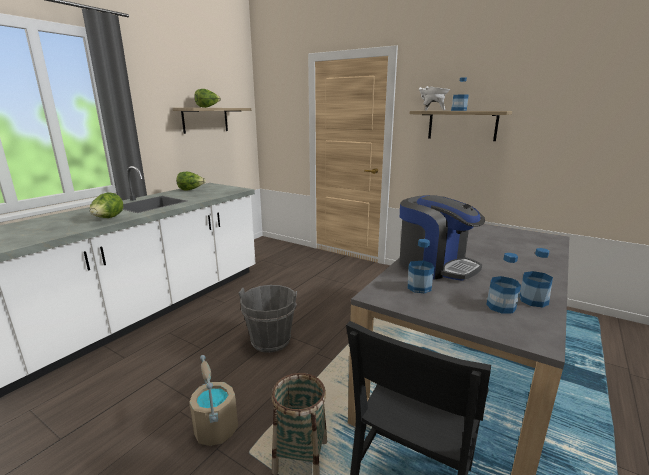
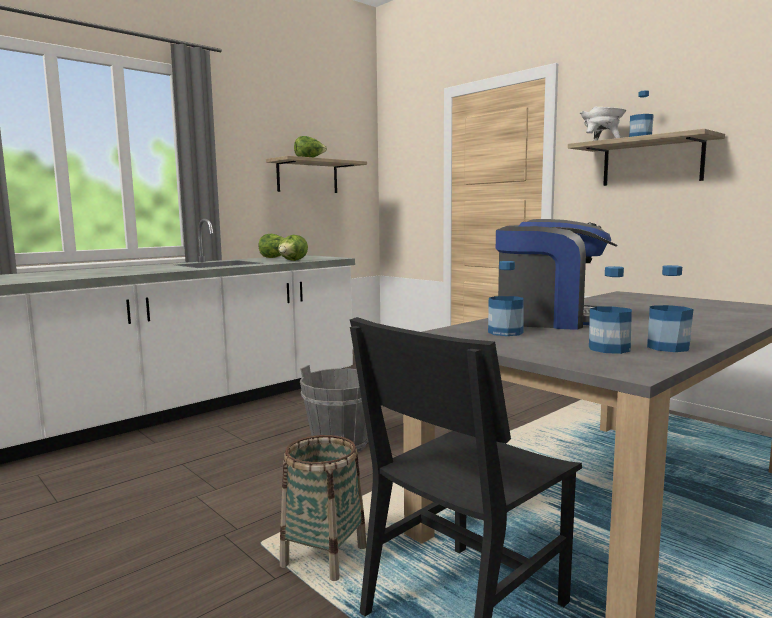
camera: 15 degrees right, 10 degrees down
(108, 218) = (162, 269): lettuce -> lettuce (292, 261)
(215, 429) = (230, 517): beige bucket -> none
(435, 265) = (551, 320): coffee machine -> coffee machine turned 45 degrees counterclockwise

